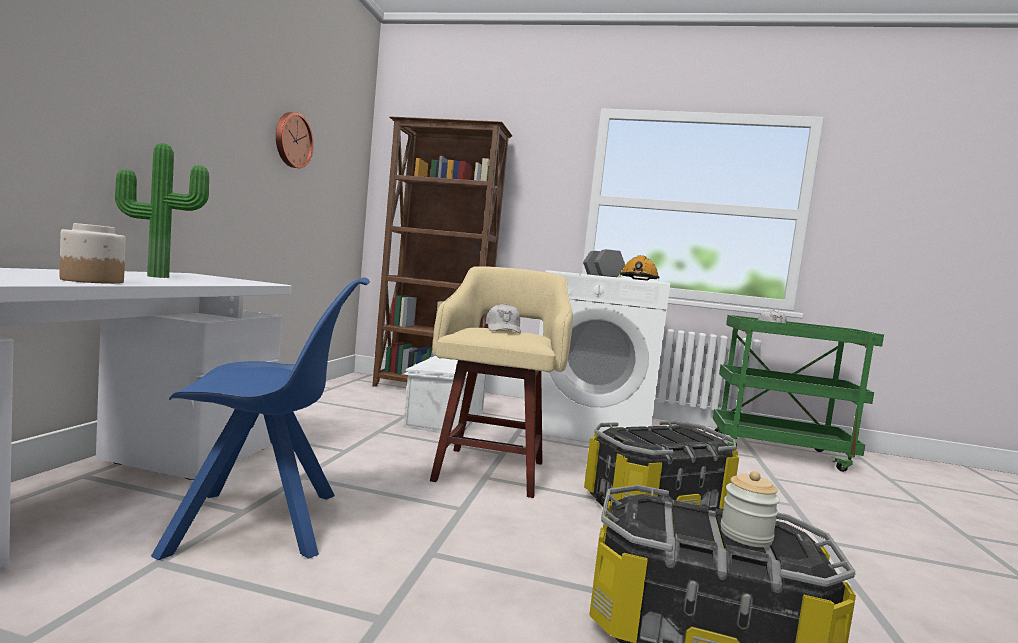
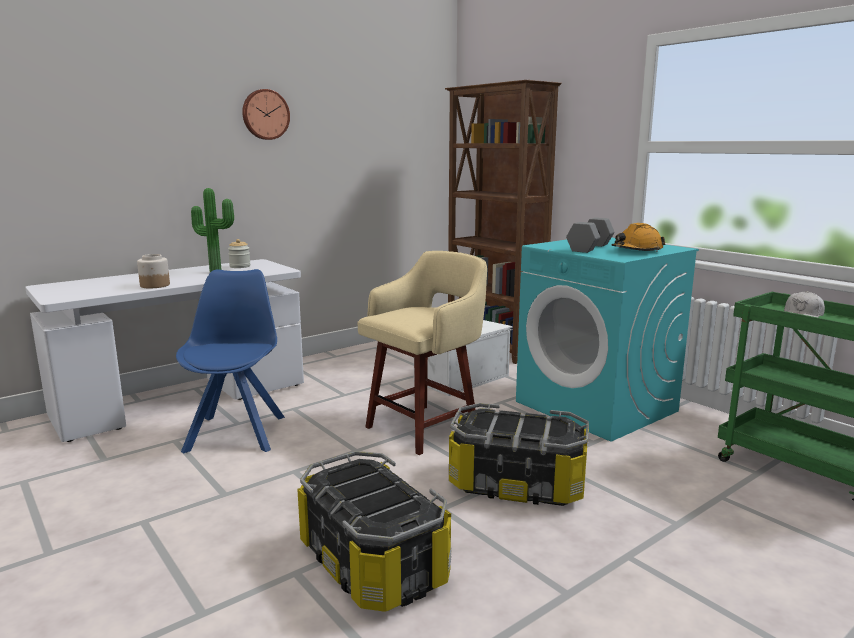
camera: 40 degrees right, 10 degrees up
(261, 523) = (237, 432): blue chair -> blue chair turned 120 degrees counterclockwise
(292, 140) = (351, 136): wall clock -> wall clock (265, 114)
(503, 330) = (421, 312): white cap -> none
(591, 428) = (597, 406): white washing machine -> turquoise washing machine
(745, 535) = (381, 501): jar -> jar (240, 266)

